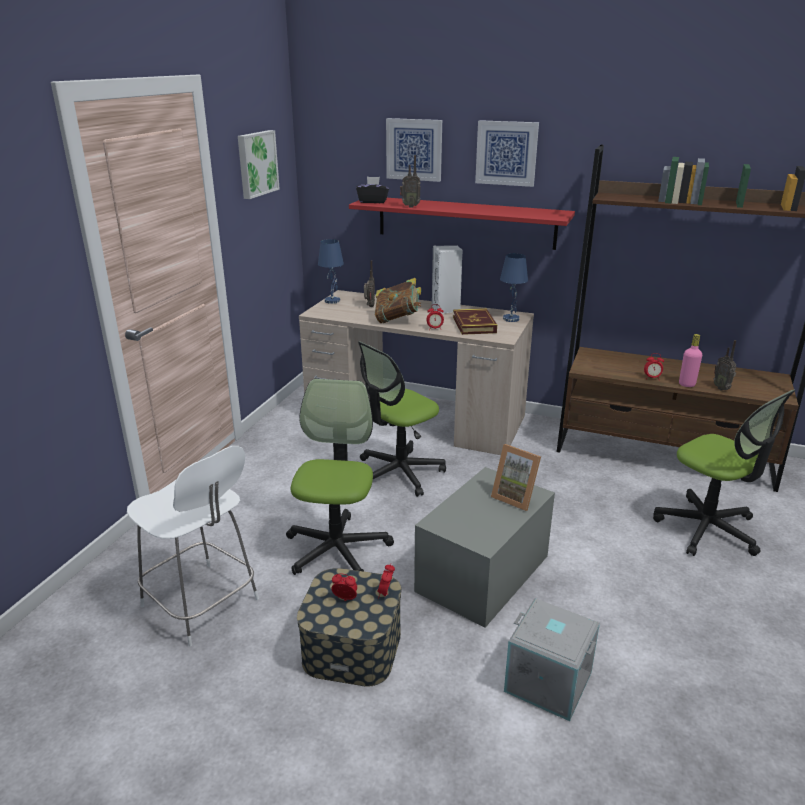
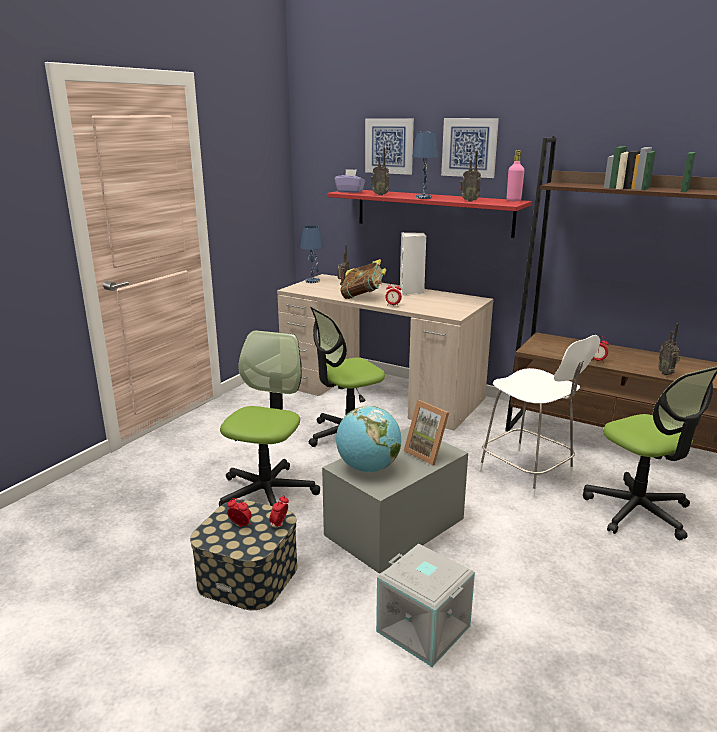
camera: 10 degrees right, 5 degrees down
(203, 605) = (131, 525): white chair -> white chair (528, 473)
(256, 163) = (248, 155): picture -> none
(373, 201) = (350, 191): black tissue box -> purple tissue box
(462, 521) = (368, 468): none -> globe
(474, 325) = (431, 304): book -> none
(511, 319) = (469, 301): blue table lamp -> blue table lamp (424, 198)
(512, 213) = (469, 201): none -> radio
(687, 384) = (630, 368): pink bottle -> pink bottle (513, 200)

